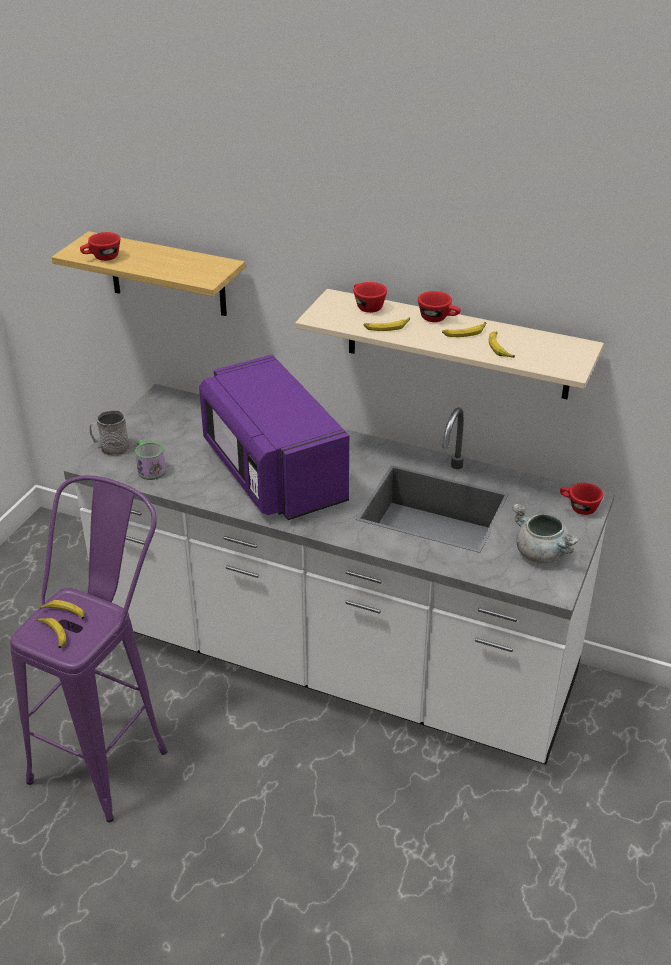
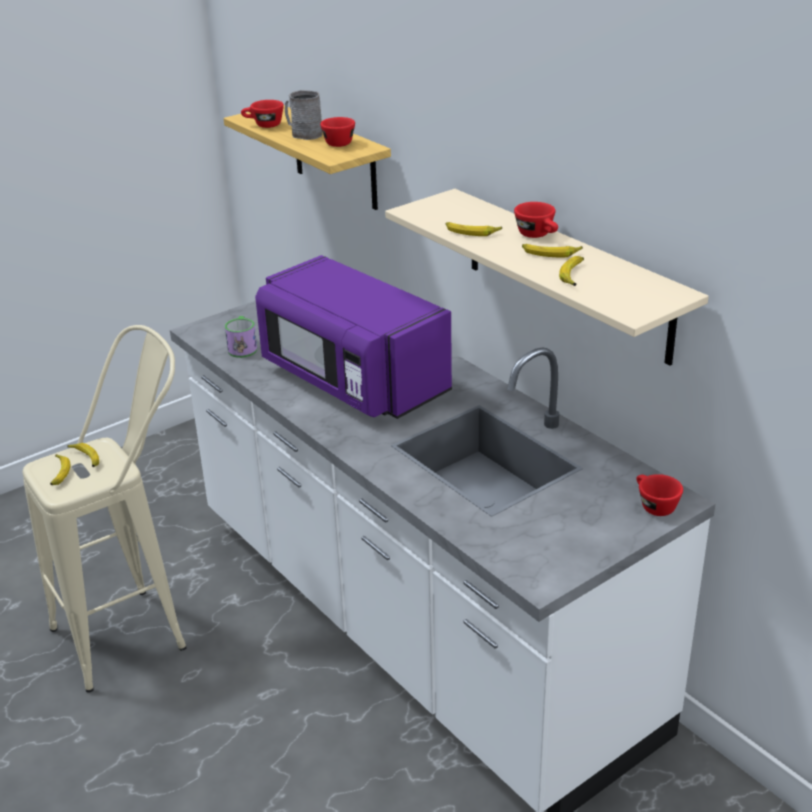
camera: 30 degrees right, 5 degrees down
(110, 448) = (227, 321): grey mug -> grey mug (303, 134)
(111, 752) = (138, 630): purple stool -> beige stool
(273, 472) = (352, 380): purple microwave -> purple microwave turned 45 degrees counterclockwise
(366, 306) = (474, 210): red cup -> red cup (338, 142)
(542, 554) = (561, 539): grey cooking pot -> none

